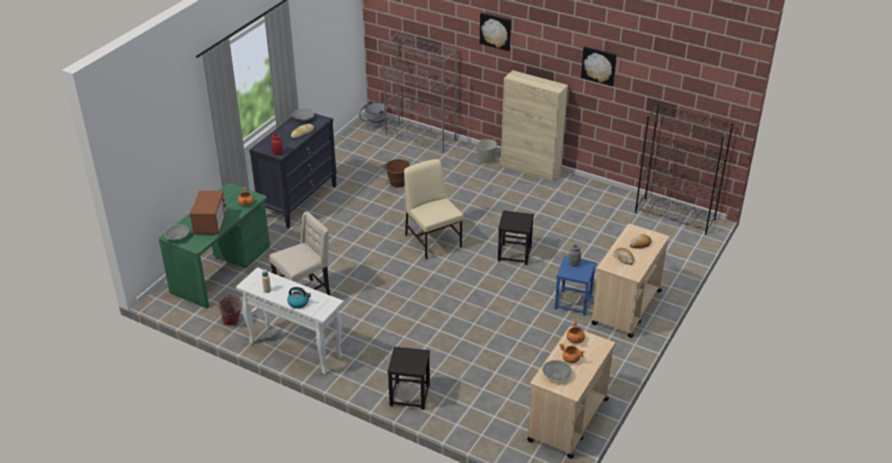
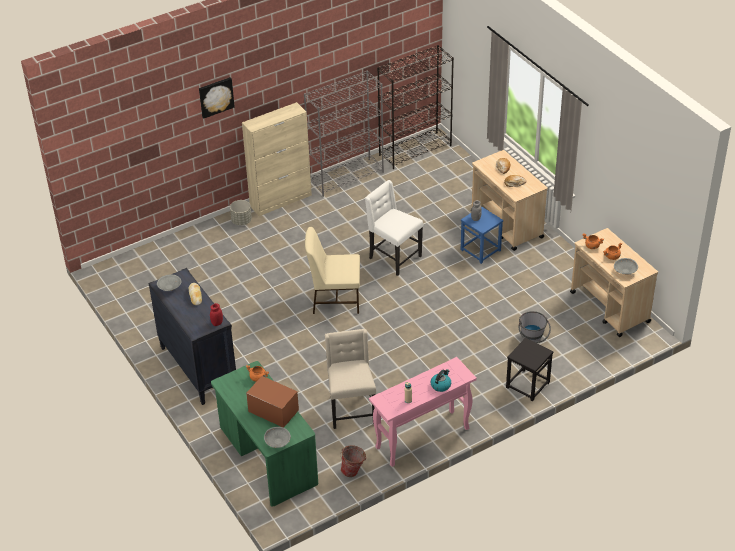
camera: 60 degrees left, 5 degrees up
(294, 349) = (422, 439): white console table -> pink console table
(374, 125) = (111, 272): grey bucket -> grey bucket (532, 340)
(396, 181) = (223, 290): brown bucket -> none
(421, 137) = (165, 249): grey bookcase -> grey bookcase (346, 177)
(514, 254) = (393, 257): black stool -> white chair
(599, 65) = (319, 67): picture -> none

